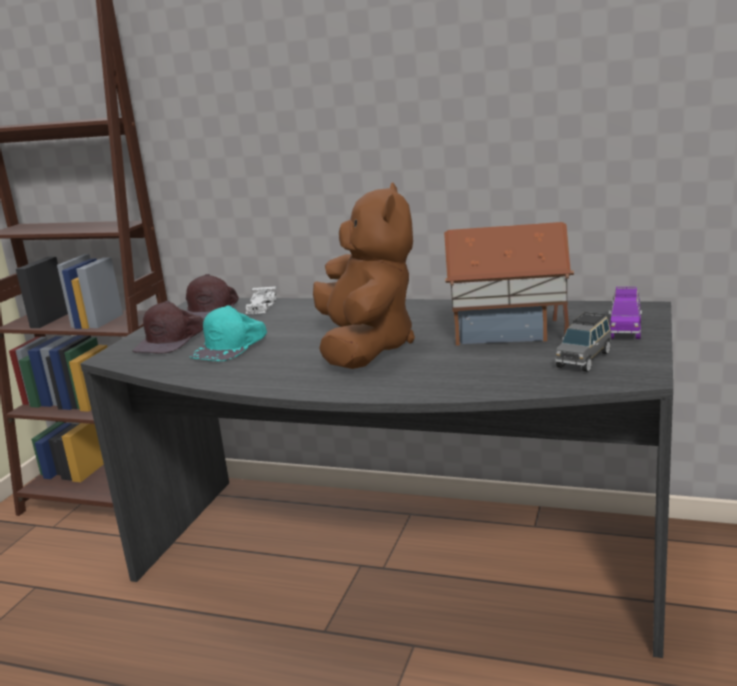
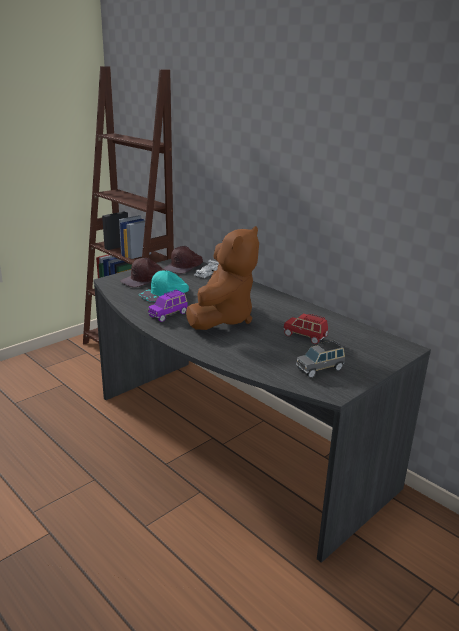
camera: 25 degrees right, 5 degrees up
(509, 333) = (305, 336): toy house -> red toy car
(625, 329) = (372, 358): purple toy car -> purple toy car (168, 314)

